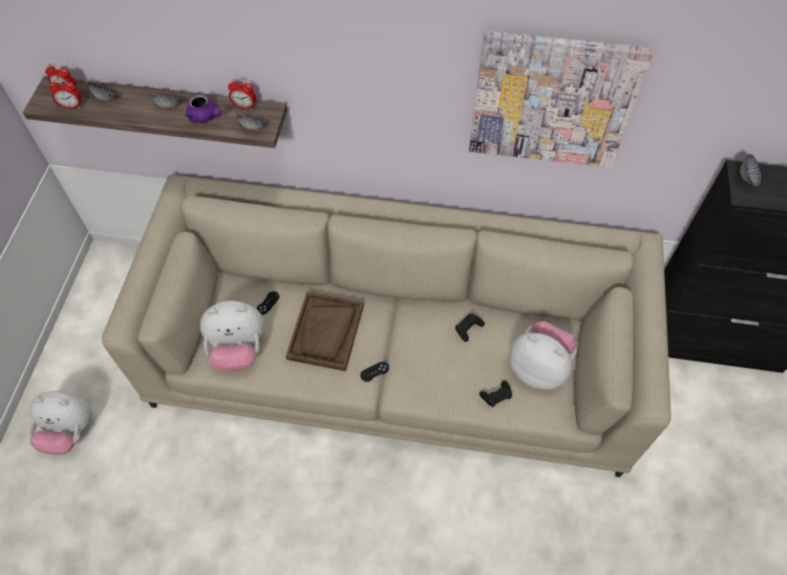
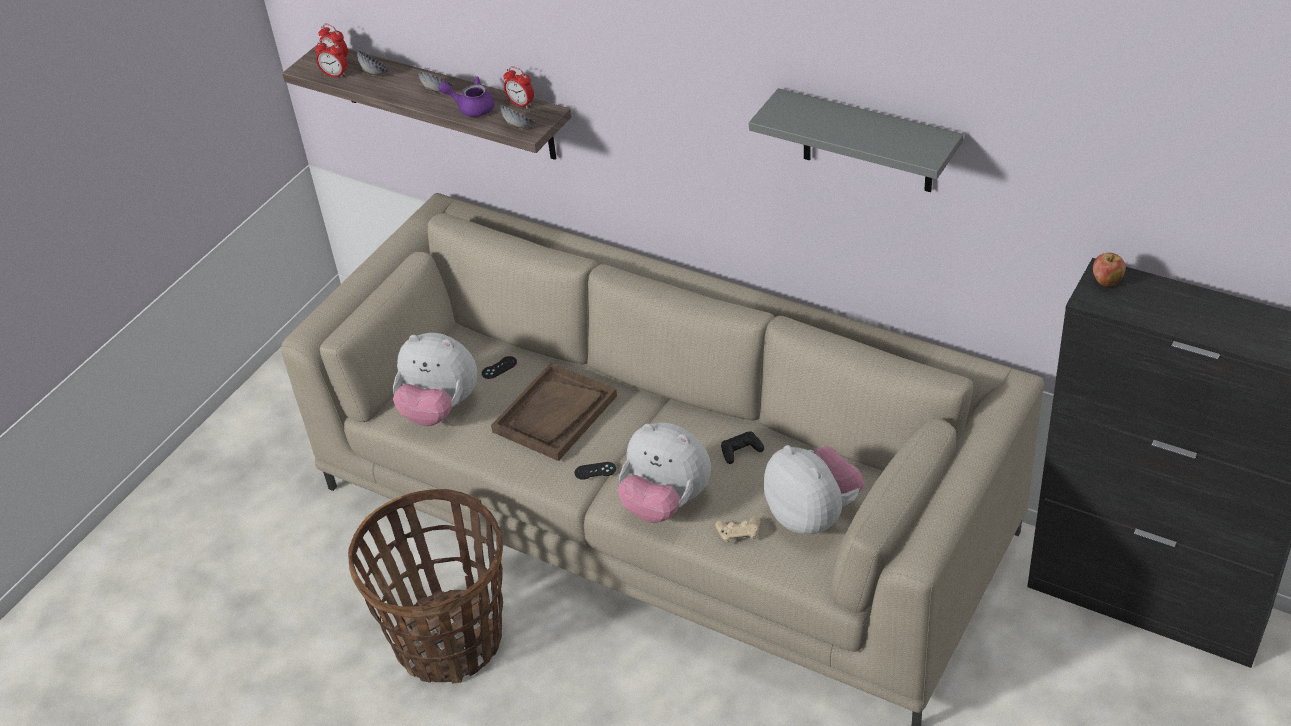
camera: 25 degrees right, 15 degrees down
(69, 432) = (222, 491): plush toy -> plush toy (665, 503)
(205, 117) = (471, 108): purple teapot -> purple teapot turned 135 degrees clockwise
(291, 504) = (449, 640): none -> basket
(496, 395) = (738, 532): black game controller -> beige game controller
(552, 101) = (867, 142): picture -> grey shelf
(747, 178) = (1106, 282): bowl -> apple

